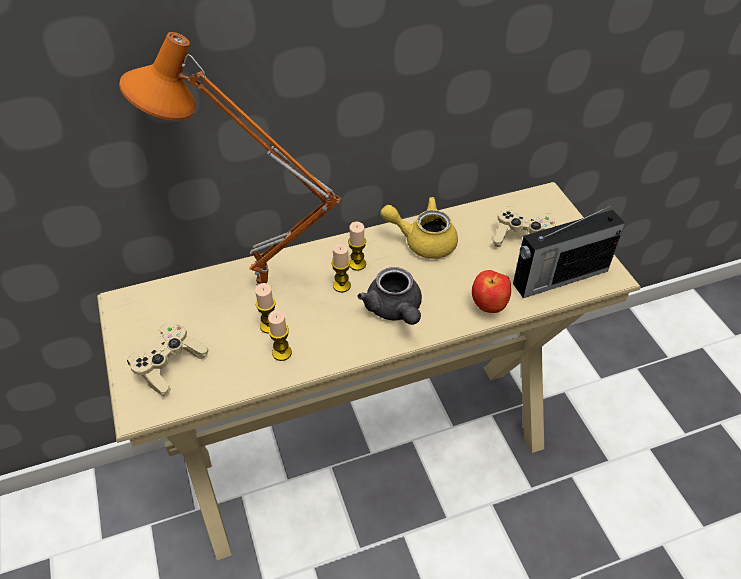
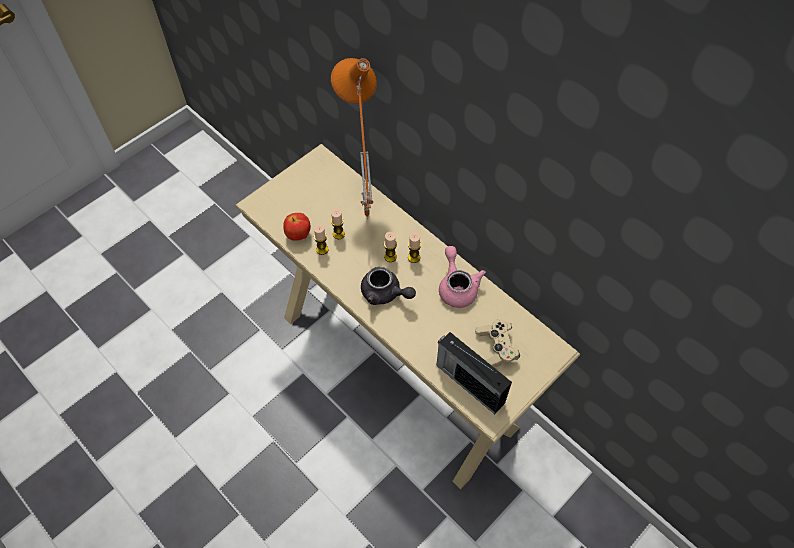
camera: 65 degrees right, 10 degrees up
(169, 366) = (288, 202): beige game controller -> none
(395, 310) = (385, 294): grey teapot -> grey teapot turned 105 degrees counterclockwise
(423, 241) = (457, 286): yellow teapot -> pink teapot
(489, 306) = (417, 347): apple -> apple (298, 235)

